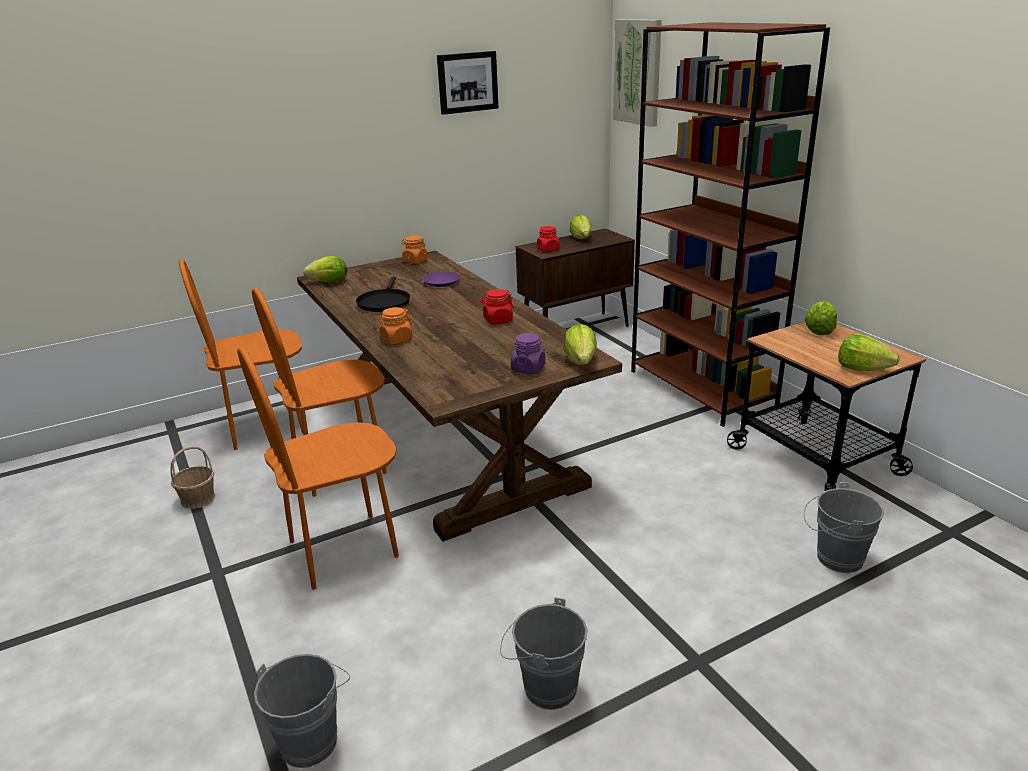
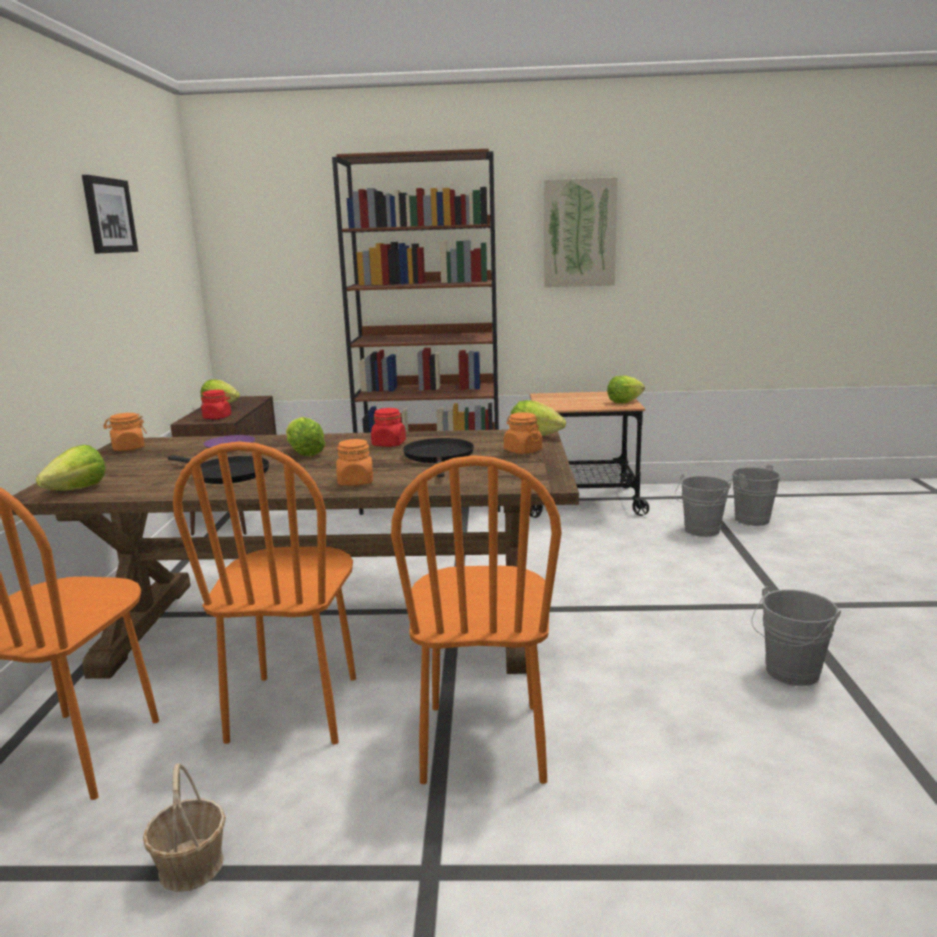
camera: 60 degrees left, 10 degrees down
(313, 738) = (817, 833): grey bucket -> grey bucket (748, 519)
(480, 346) = (439, 457): none -> black frying pan
(528, 368) = (522, 451): purple jar -> orange jar
(638, 72) = (243, 219): picture -> picture (579, 233)
(820, 330) = (552, 397): lettuce -> lettuce (304, 453)

